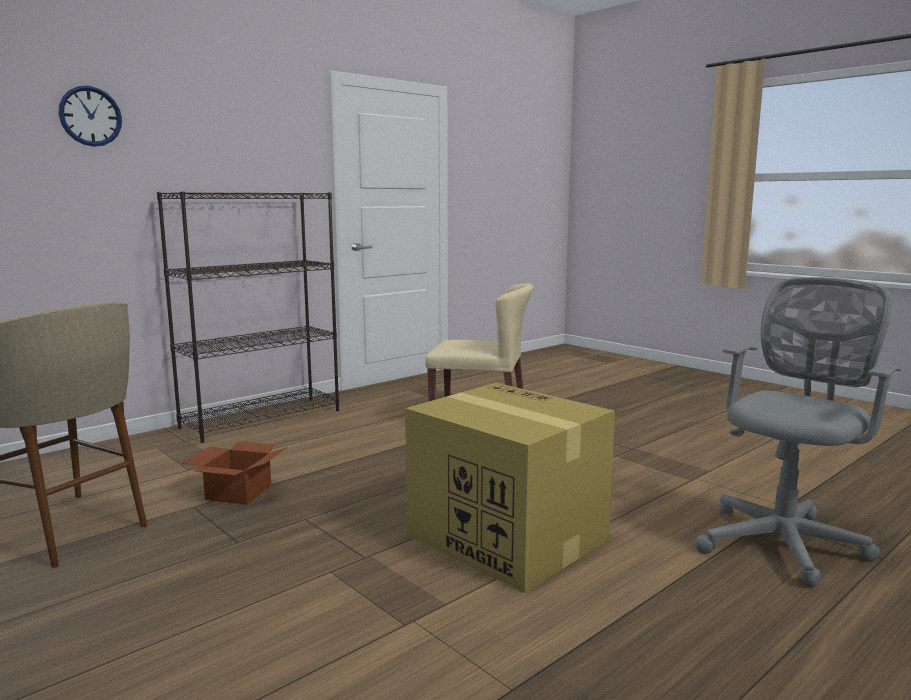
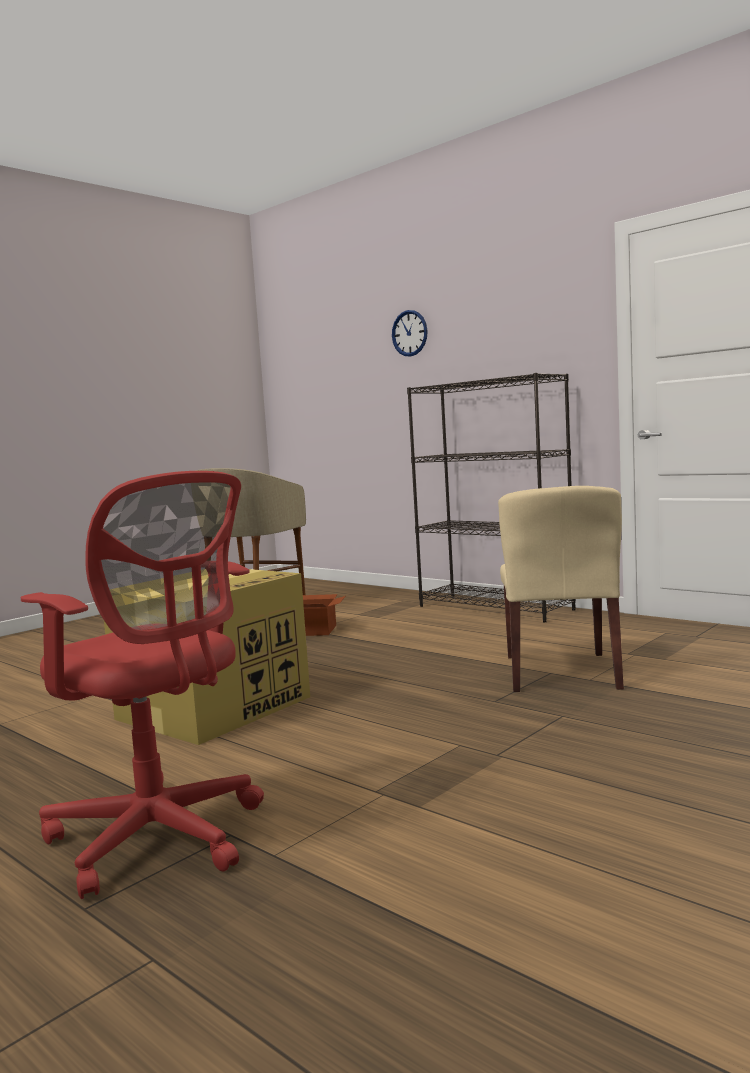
camera: 85 degrees right, 5 degrees down
(784, 541) = (161, 839): grey office chair -> red office chair

